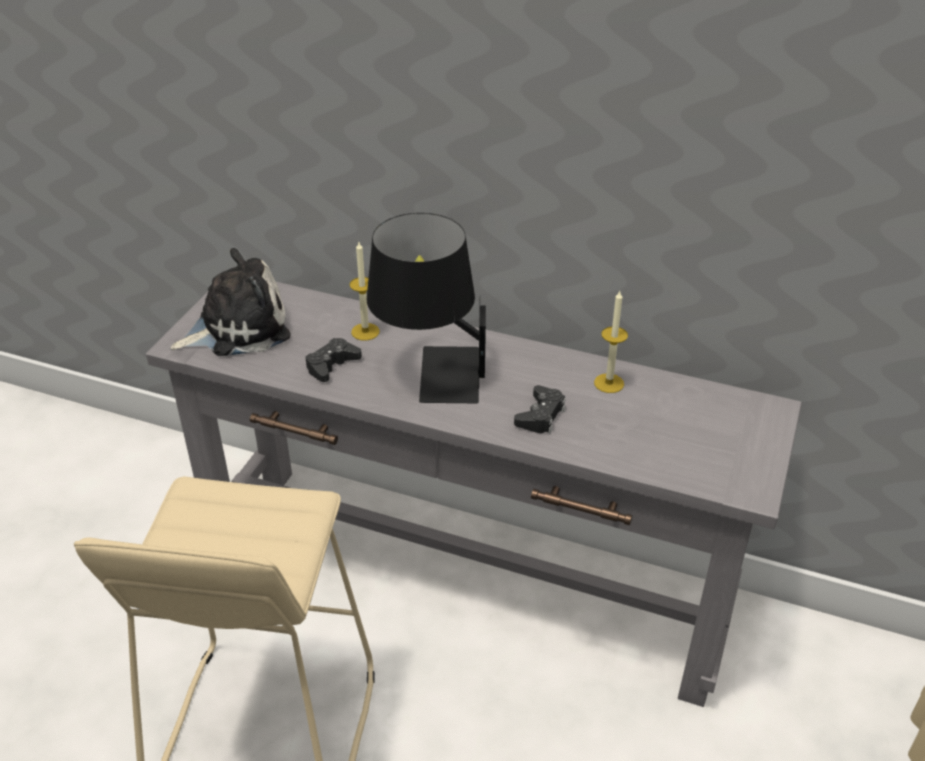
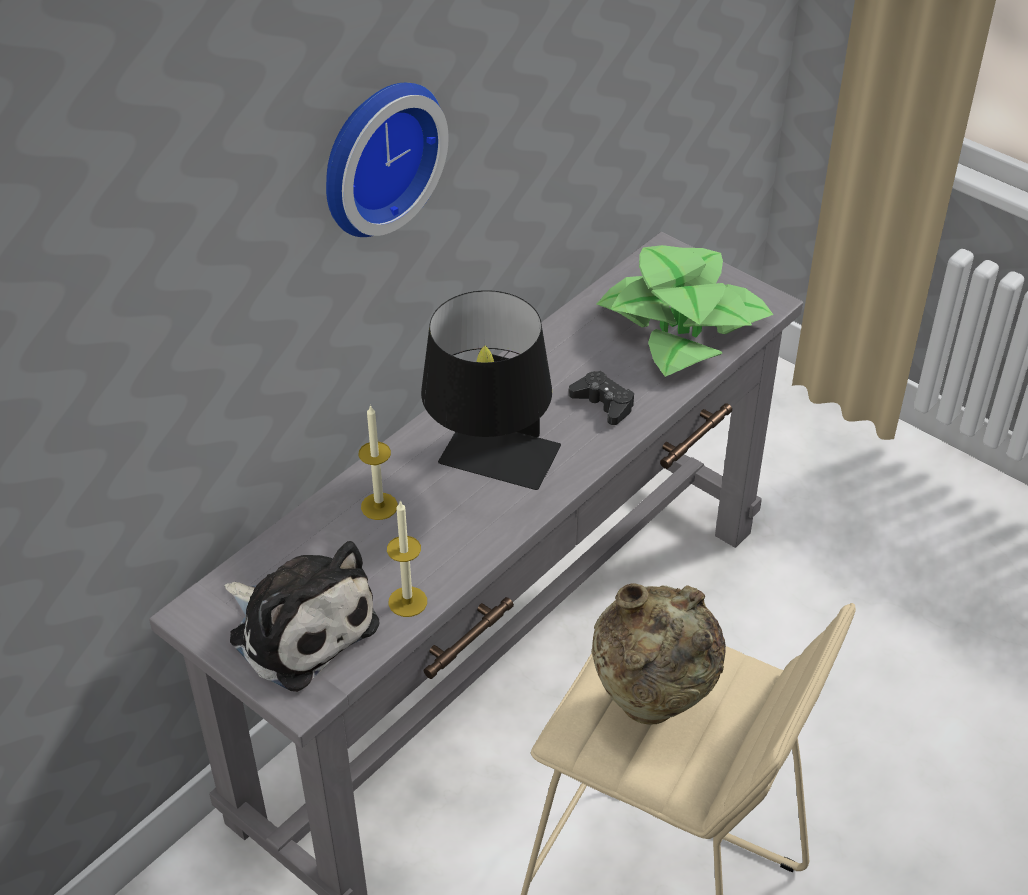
camera: 70 degrees left, 5 degrees up
(224, 528) = (652, 710): none -> beige vase
(238, 328) = (299, 627): plush toy -> plush toy turned 135 degrees clockwise
(332, 365) = (430, 550): black game controller -> none
(463, 81) = (375, 155): none -> wall clock
(609, 383) = (576, 341): candle -> candle (407, 601)
(679, 440) = (682, 323): none -> potted plant

